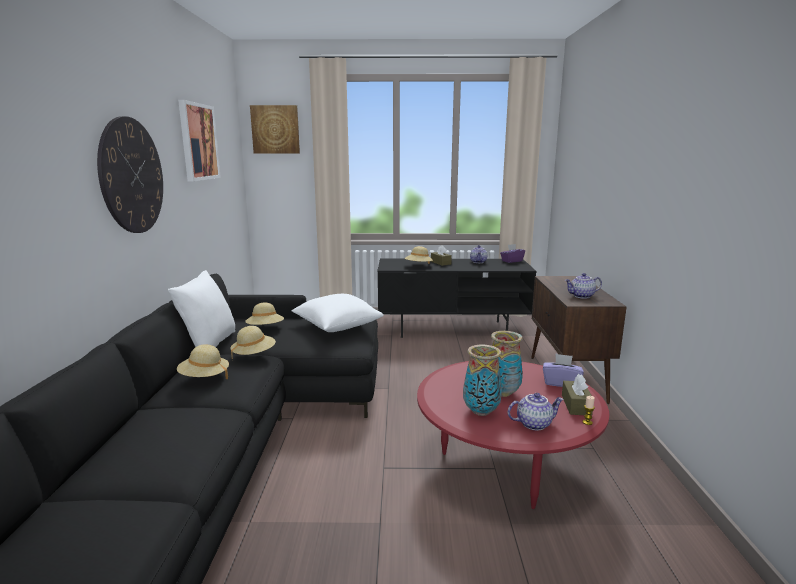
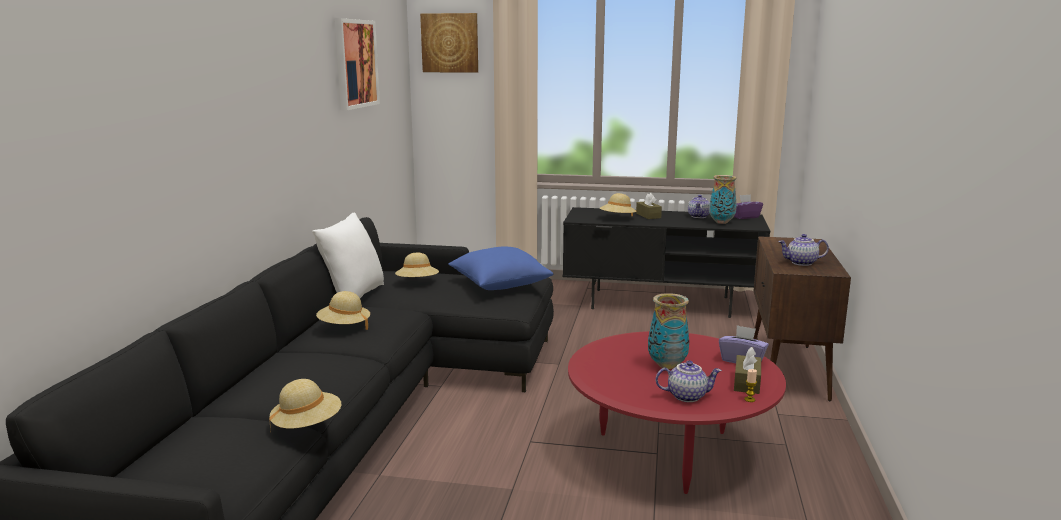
camera: 10 degrees right, 0 degrees up
(132, 176) = (282, 108): wall clock -> none
(254, 355) = (399, 308): beige hat -> beige hat (307, 425)
(337, 326) = (499, 285): white pillow -> blue pillow
(481, 411) = (633, 381): vase -> vase (722, 222)

